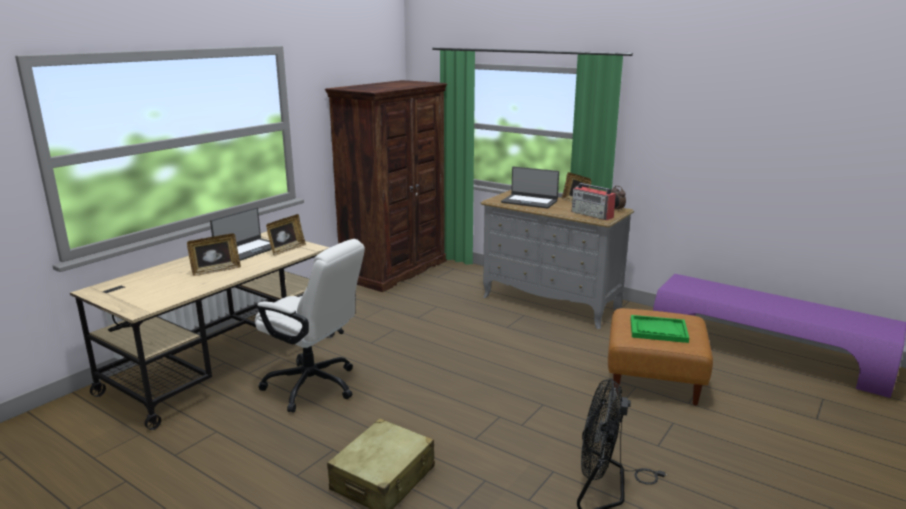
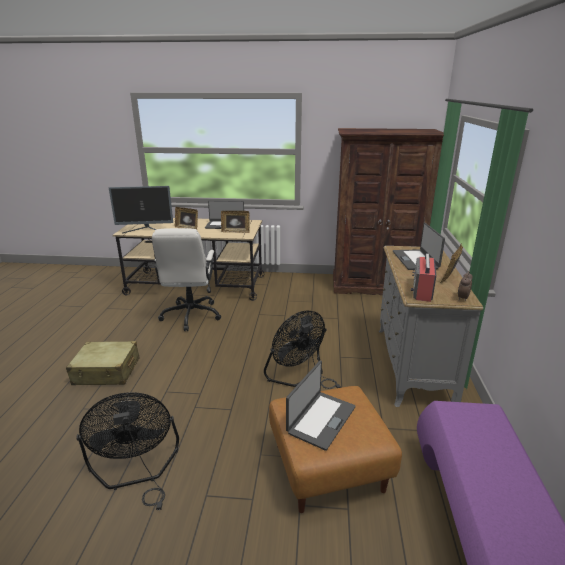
camera: 60 degrees right, 5 degrees up
(164, 295) = (145, 230): none -> monitor
(520, 352) = (304, 375): none -> black fan
(658, 330) = (320, 419): green tray -> laptop

